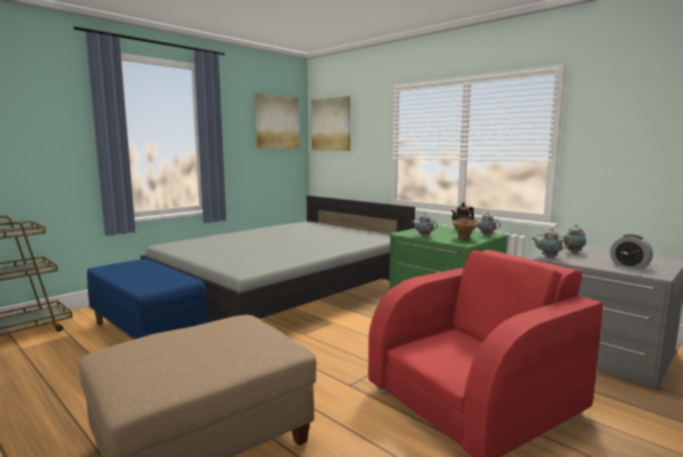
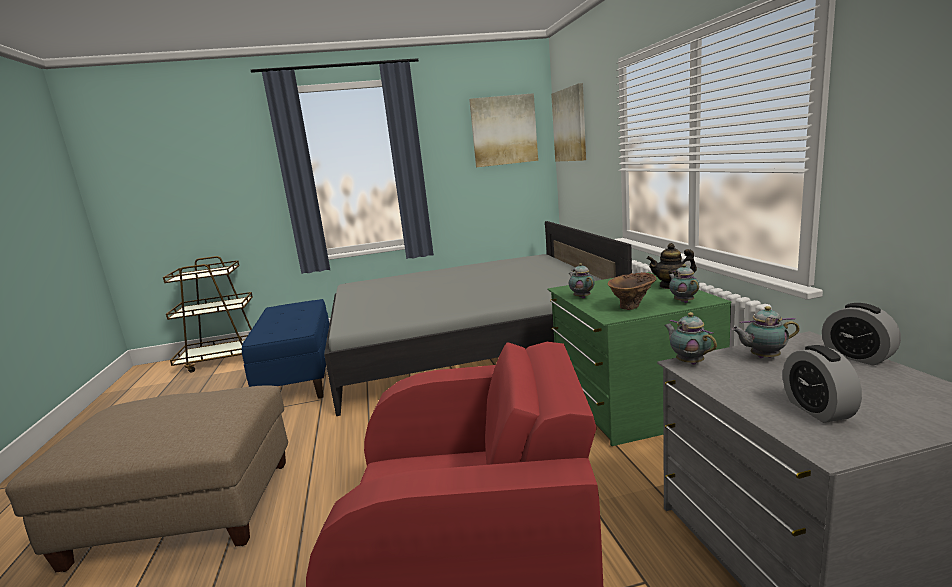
camera: 35 degrees right, 5 degrees up
(604, 249) = (857, 357): none -> alarm clock

